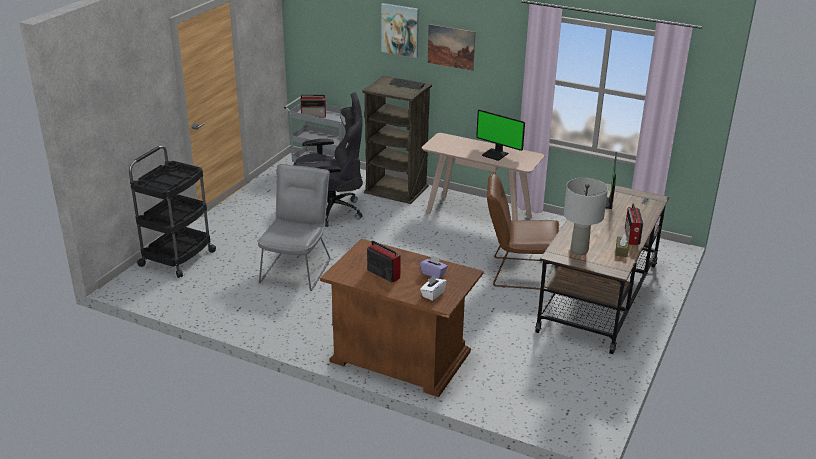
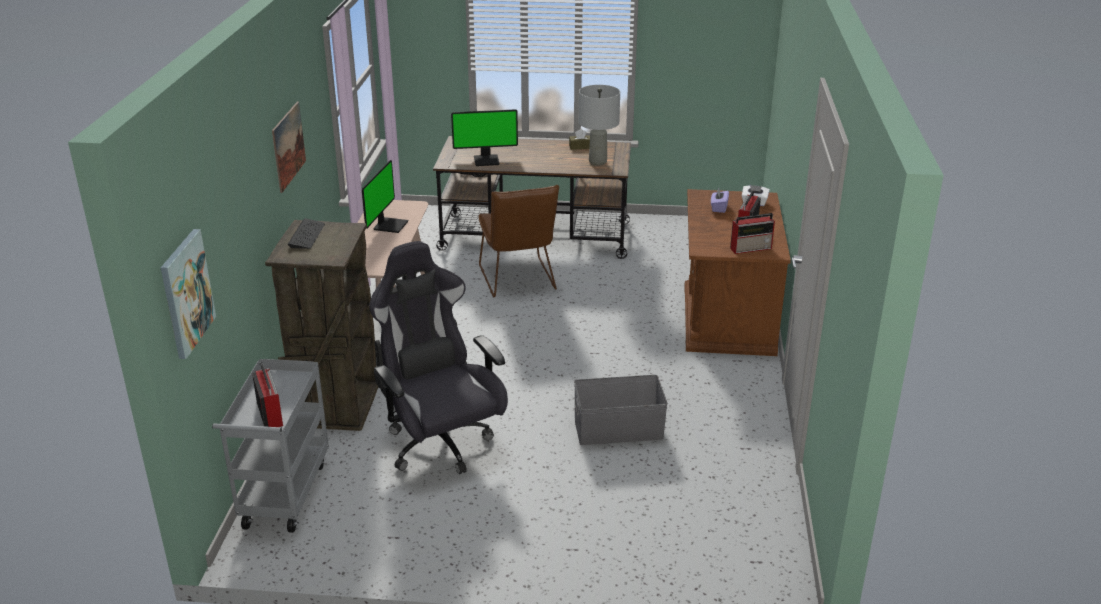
camera: 110 degrees left, 0 degrees up
(178, 258) = (676, 556): black cart -> none
(297, 268) = (618, 430): grey chair -> grey storage box
(400, 30) = (256, 169): picture -> picture (186, 293)
(631, 237) = (550, 145): radio -> radio (751, 248)

